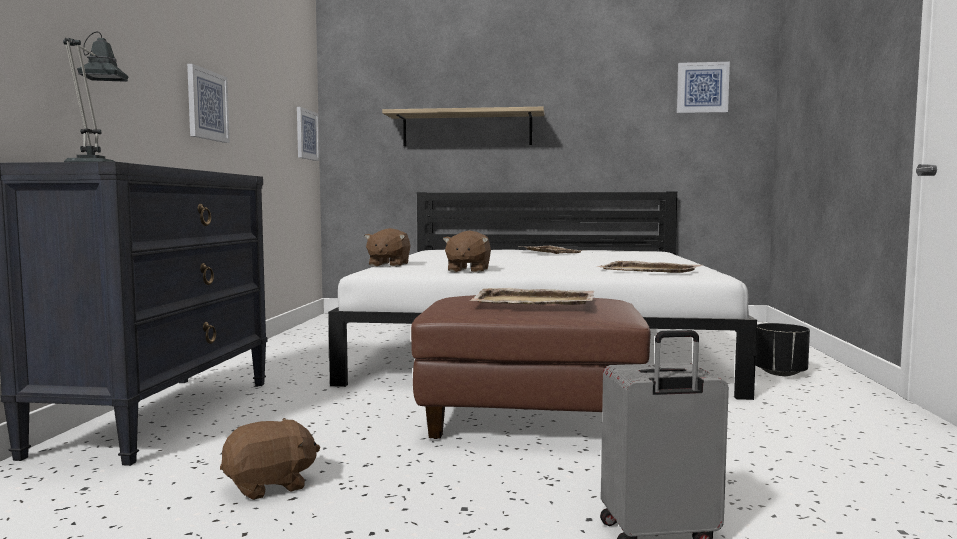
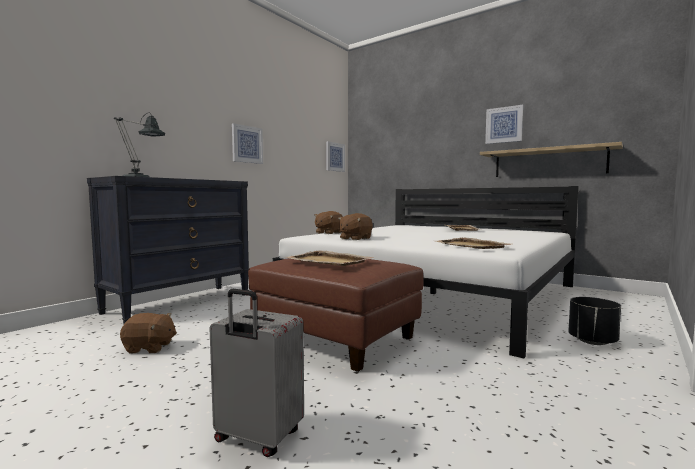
camera: 30 degrees right, 0 degrees up
(467, 129) = (427, 148): shelf -> shelf (548, 162)
(702, 88) = (605, 102): picture -> picture (504, 125)

